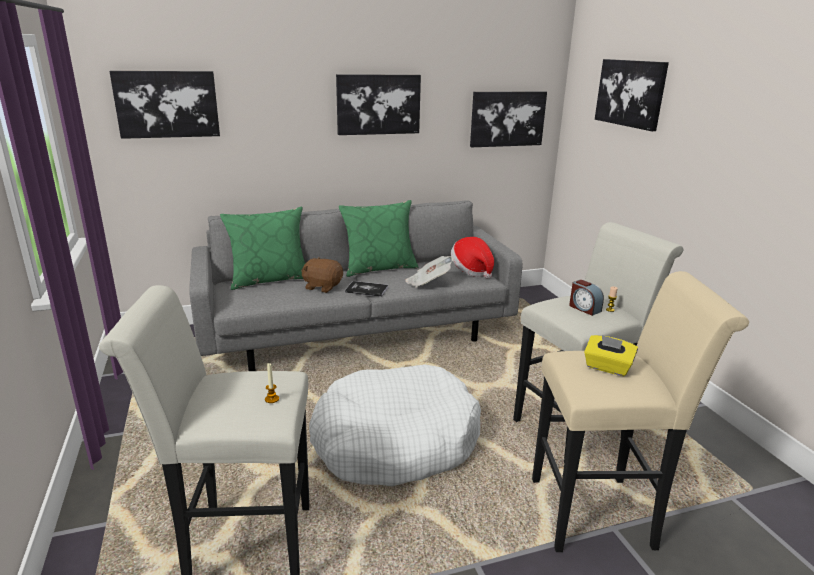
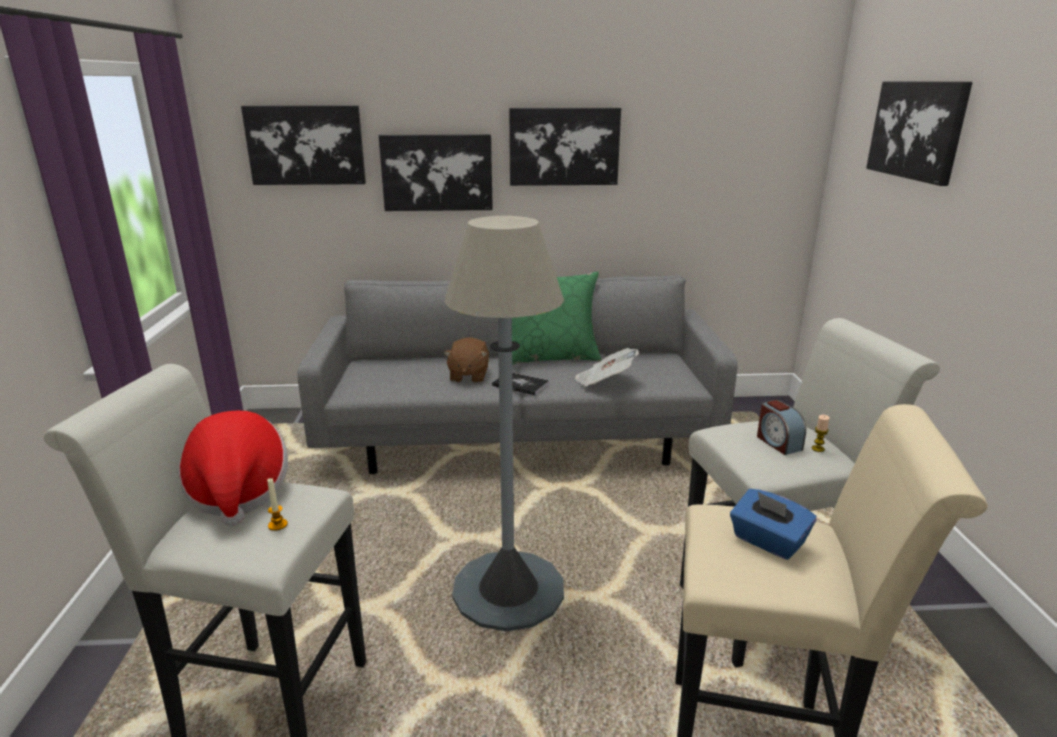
camera: 15 degrees right, 0 degrees up
(269, 279) = (411, 362): green pillow -> none
(322, 286) = (468, 376): brown plush toy -> brown plush toy turned 120 degrees counterclockwise
(395, 441) = (508, 590): white dog bed -> grey floor lamp
(472, 270) = (671, 370): hat -> hat (238, 492)
(507, 119) = (744, 167): picture -> picture (437, 172)
(607, 367) = (767, 541): yellow tissue box -> blue tissue box

